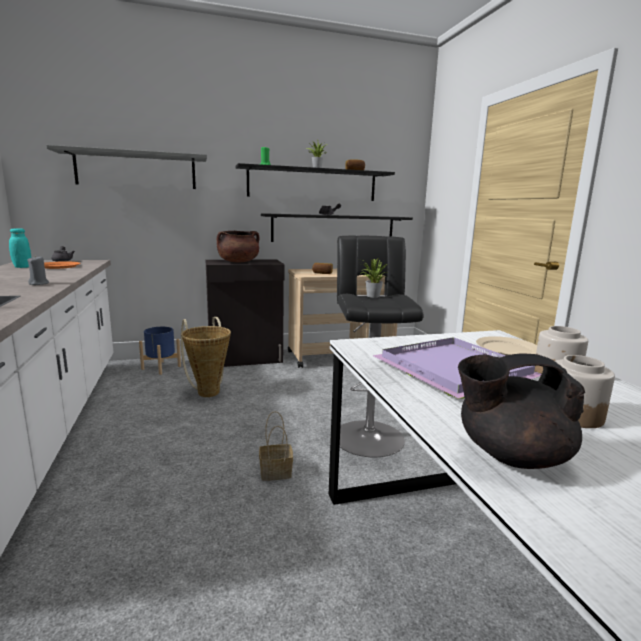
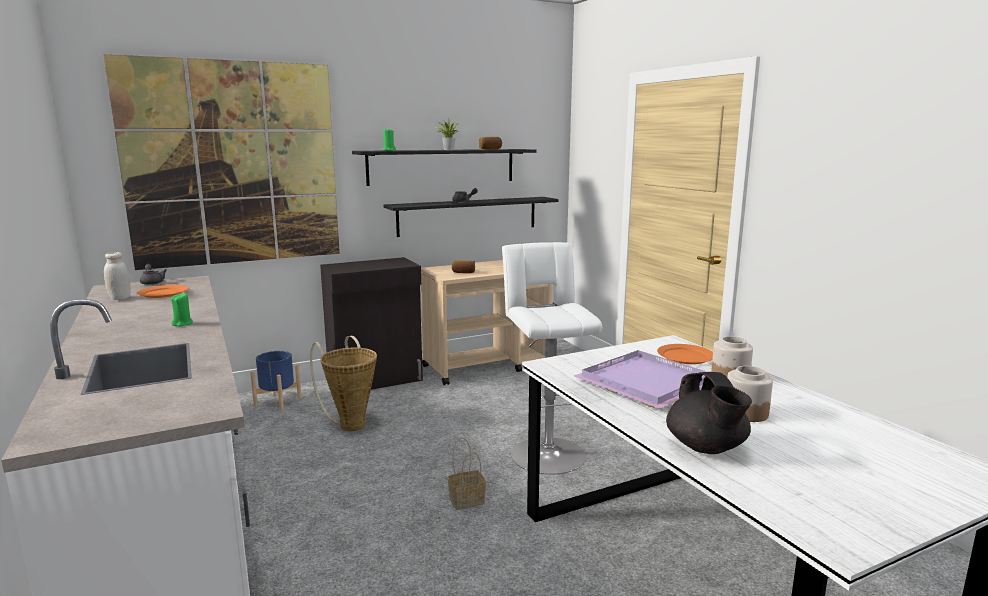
camera: 10 degrees left, 0 degrees up
(22, 267) = (120, 298): turquoise jar -> white jar
(39, 284) = (183, 324): grey candle -> green candle
(136, 170) = (233, 164): grey shelf -> picture
(238, 262) = (364, 266): brown cooking pot -> none
(367, 435) = (546, 452): black stool -> white stool
(371, 296) = (543, 308): potted plant -> none
(508, 349) = (686, 356): beige plate -> orange plate
(510, 455) = (706, 448): black teapot -> black teapot turned 90 degrees counterclockwise

